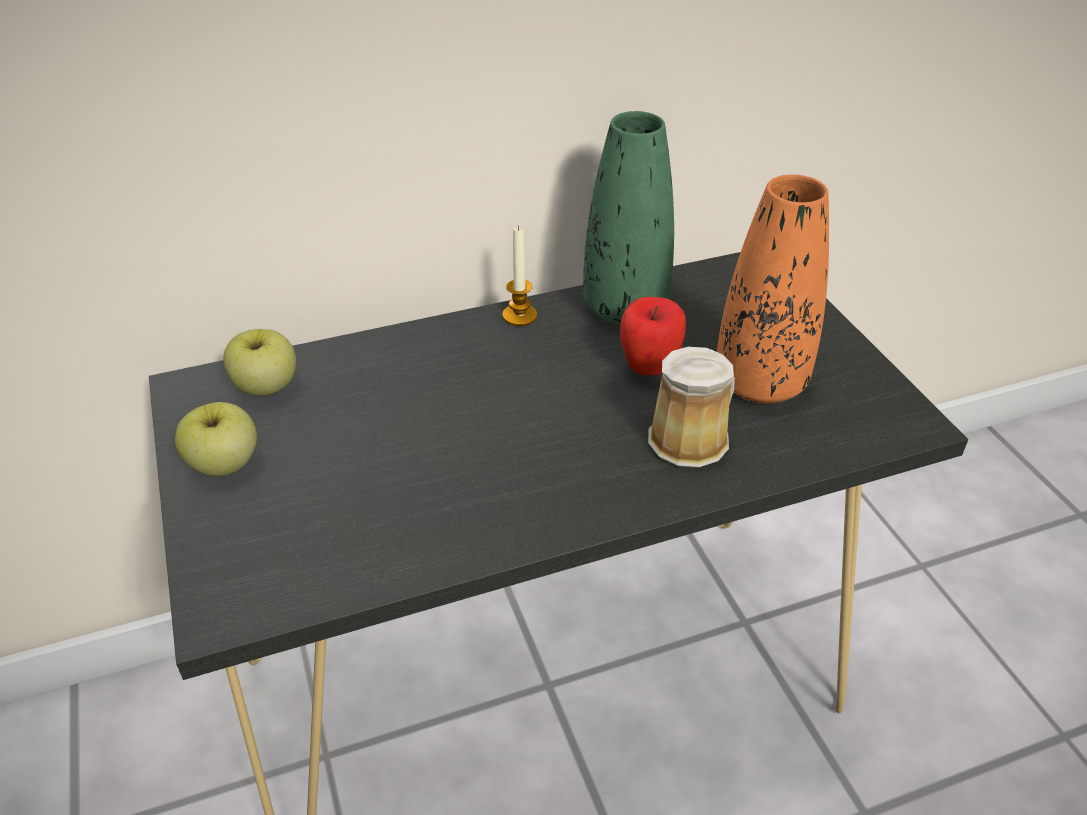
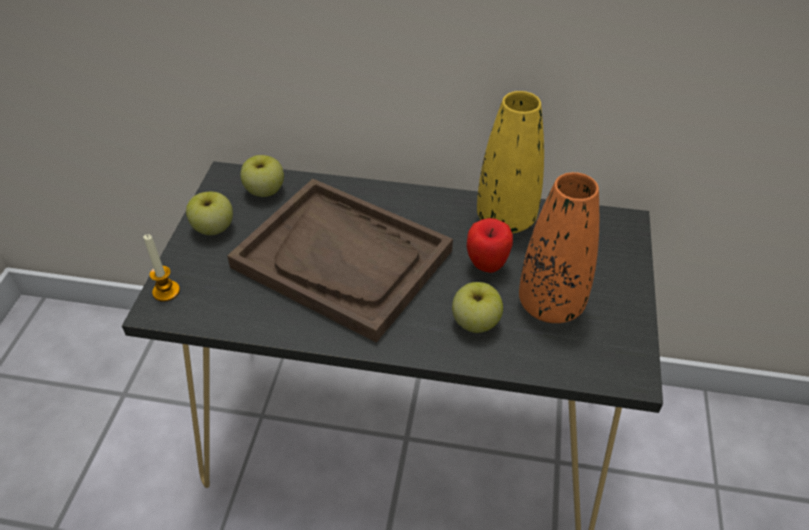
camera: 30 degrees right, 5 degrees up
(456, 431) = (343, 259): none -> brown tray
(519, 316) = (436, 200): candle -> candle (166, 291)
(625, 309) = (505, 220): green vase -> yellow vase
(692, 438) = (475, 322): mug -> apple

